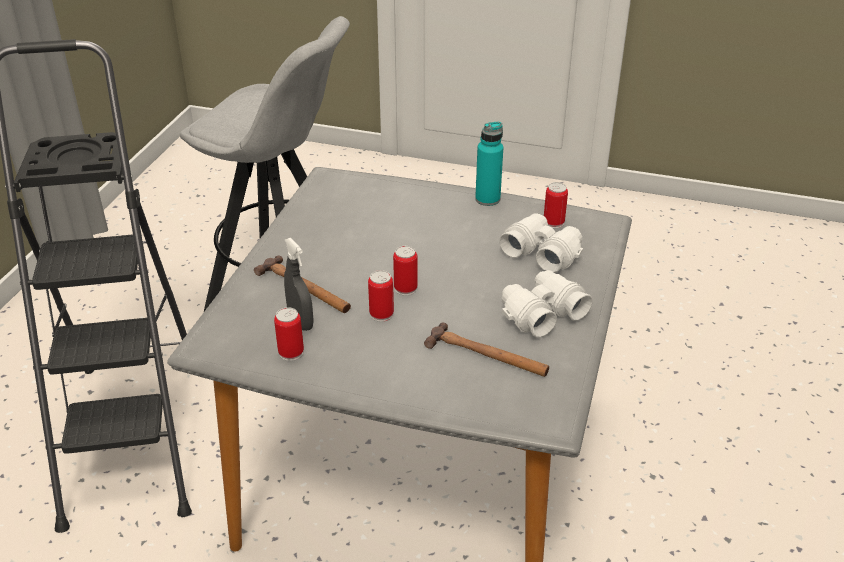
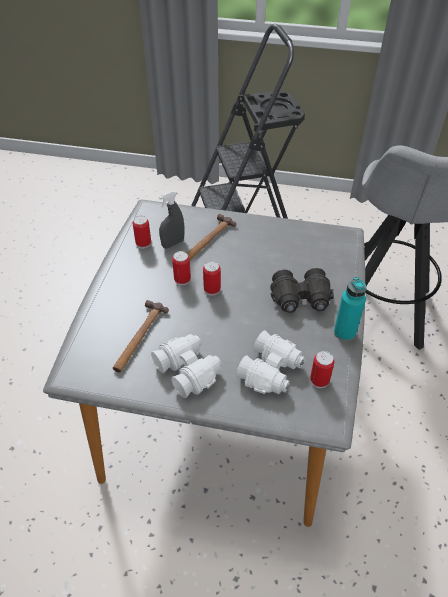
camera: 85 degrees right, 10 degrees up
(434, 222) = (301, 300): none -> black binoculars

